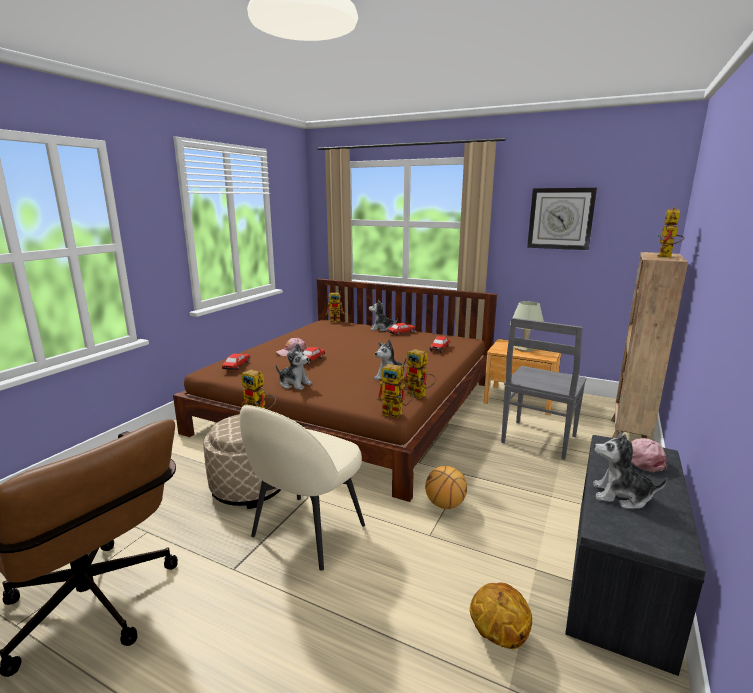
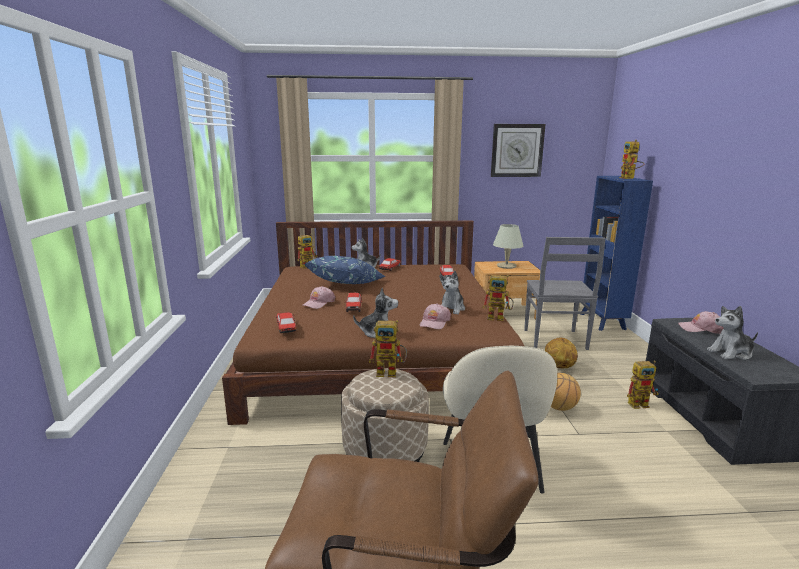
camera: 30 degrees left, 0 degrees up
(341, 341) = (347, 284): none -> blue pillow
(353, 386) = (434, 322): none -> pink cap
(396, 413) = (508, 336): toy robot -> toy robot (641, 403)
(497, 636) = (703, 483): basketball -> basketball (558, 367)
(629, 435) = (602, 322): brown bookcase -> blue bookcase

